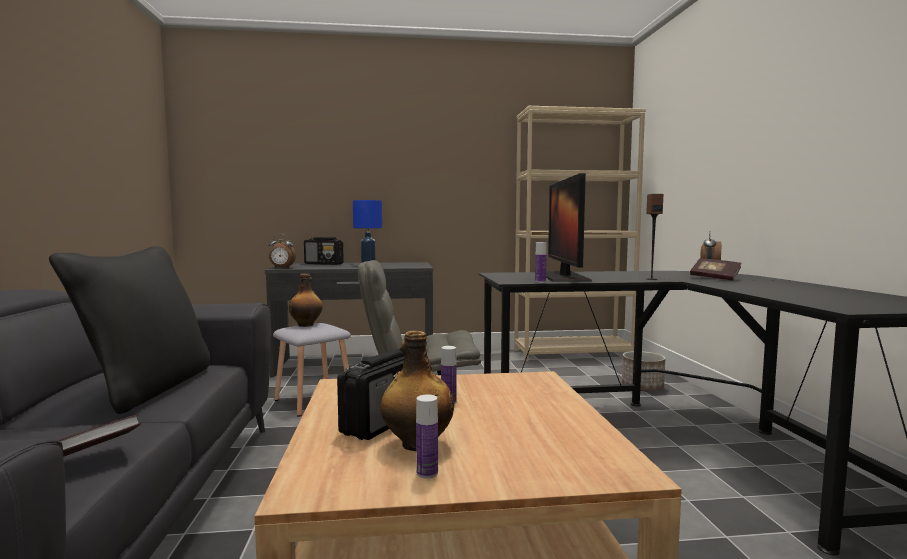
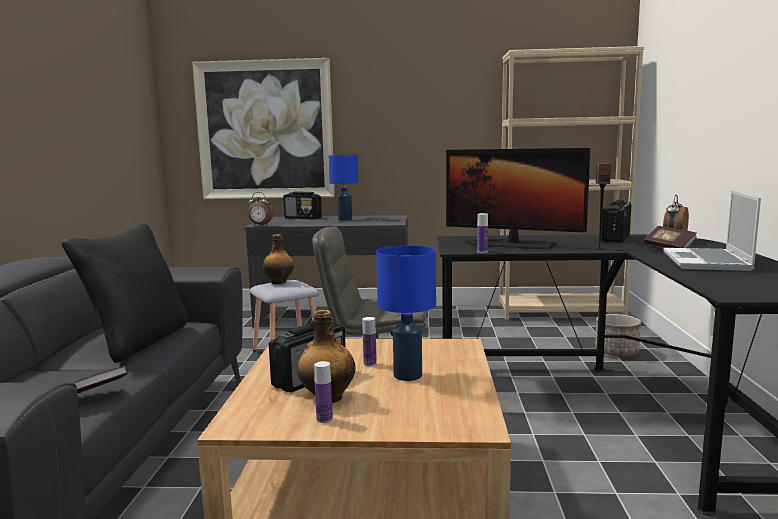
camera: 10 degrees right, 5 degrees up
(285, 176) = (265, 130): none -> picture
(500, 413) = (407, 376): none -> blue table lamp
(563, 277) = (513, 244): monitor -> monitor turned 75 degrees counterclockwise
(654, 273) = (615, 238): none -> radio
(770, 286) = (707, 262): none -> laptop

